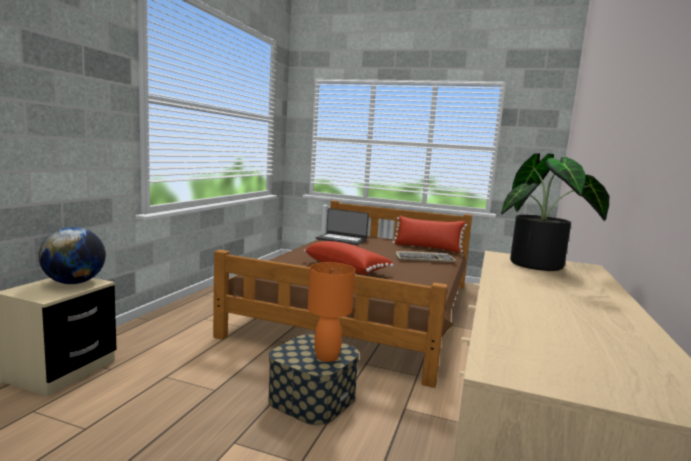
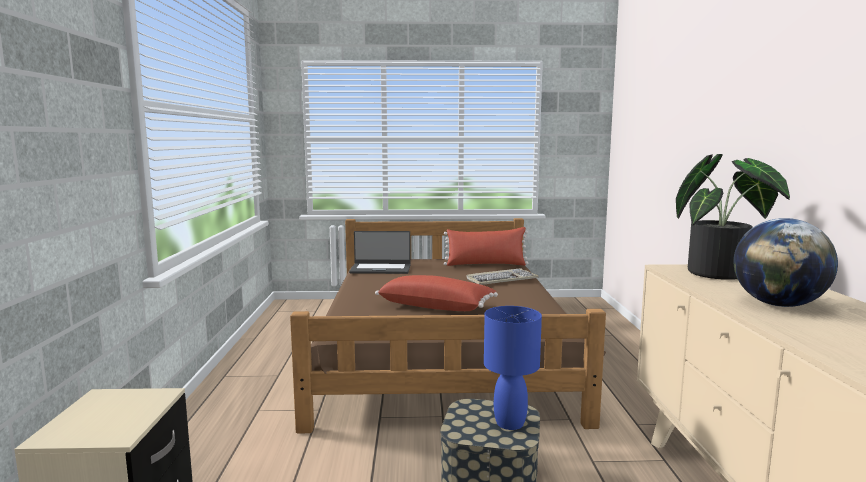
camera: 20 degrees left, 0 degrees up
(74, 282) = (126, 402): globe -> globe (778, 304)
(327, 357) = (510, 423): orange table lamp -> blue table lamp

